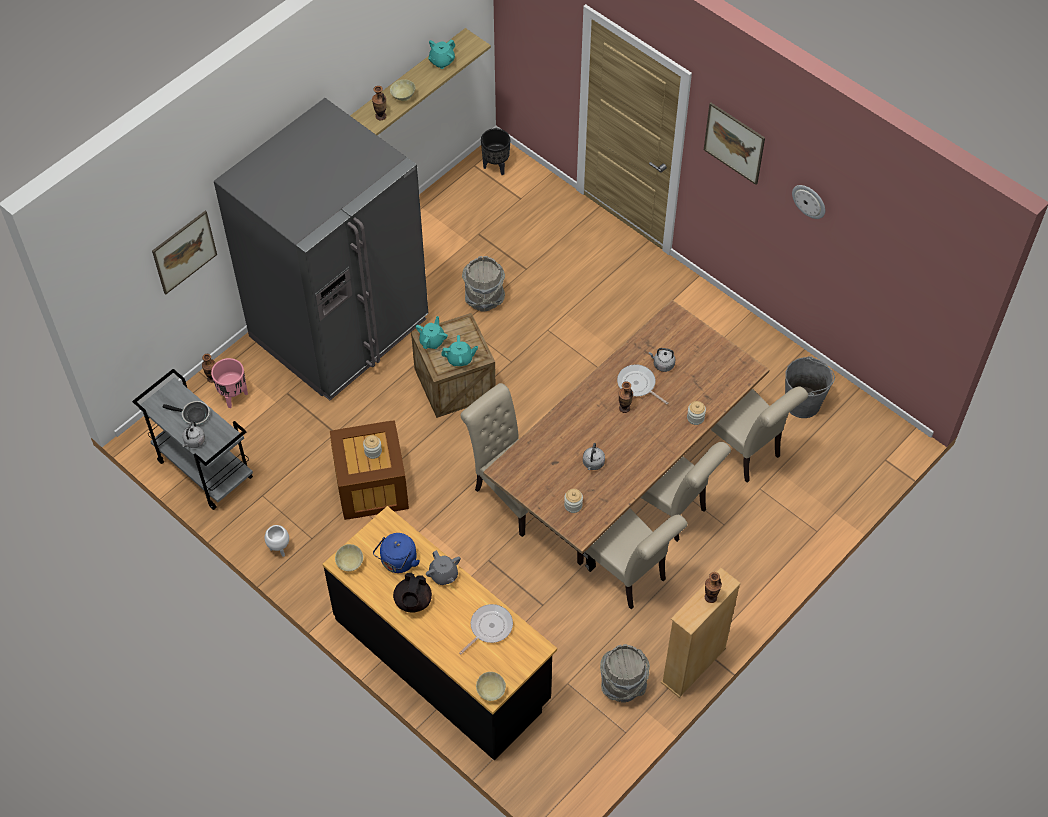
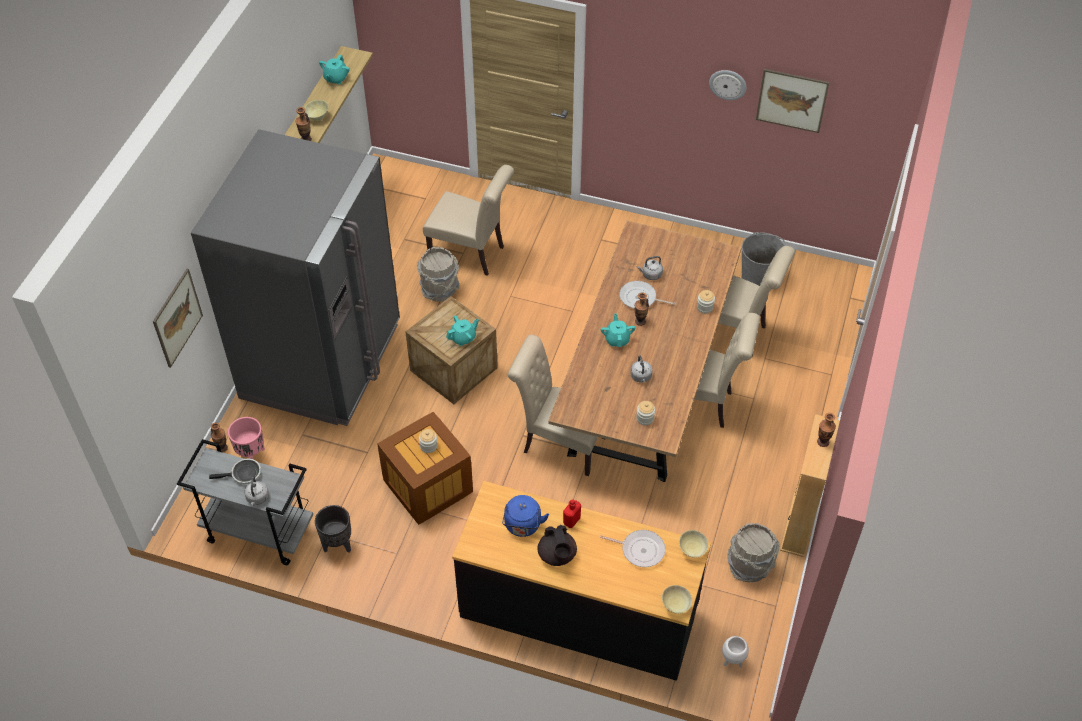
camera: 25 degrees left, 5 degrees down
(279, 549) = (371, 575): white planter -> white planter (732, 661)
(349, 563) = (478, 546): beige bowl -> beige bowl (692, 550)
(432, 341) = (429, 331): turquoise teapot -> turquoise teapot (617, 339)
(443, 575) = (571, 520): grey teapot -> red bottle
(489, 627) = (640, 550): frying pan -> frying pan turned 90 degrees clockwise
(496, 166) = (389, 180): black planter -> black planter (338, 544)
(626, 574) = (697, 471): beige chair -> beige chair (471, 254)
(734, 143) = (640, 58): picture -> picture (792, 100)

